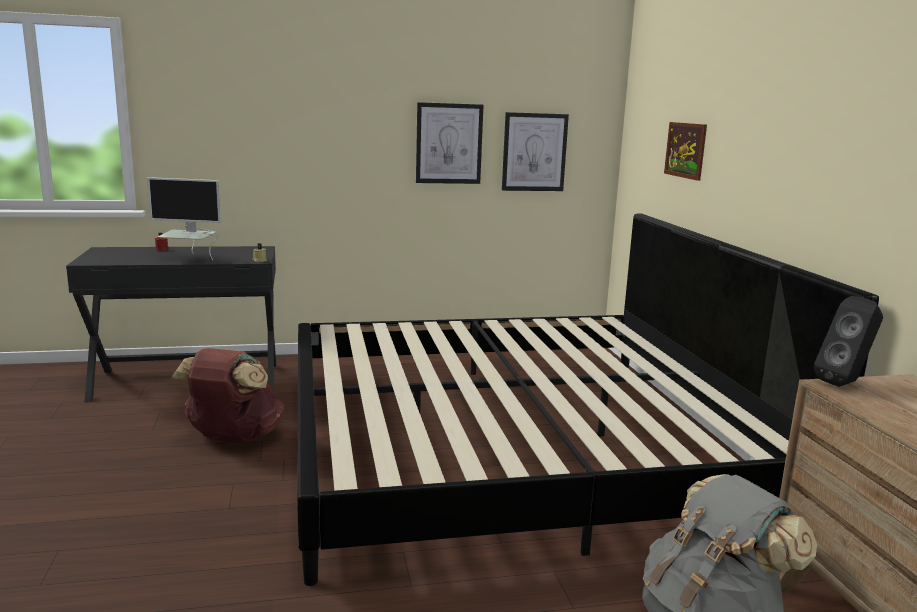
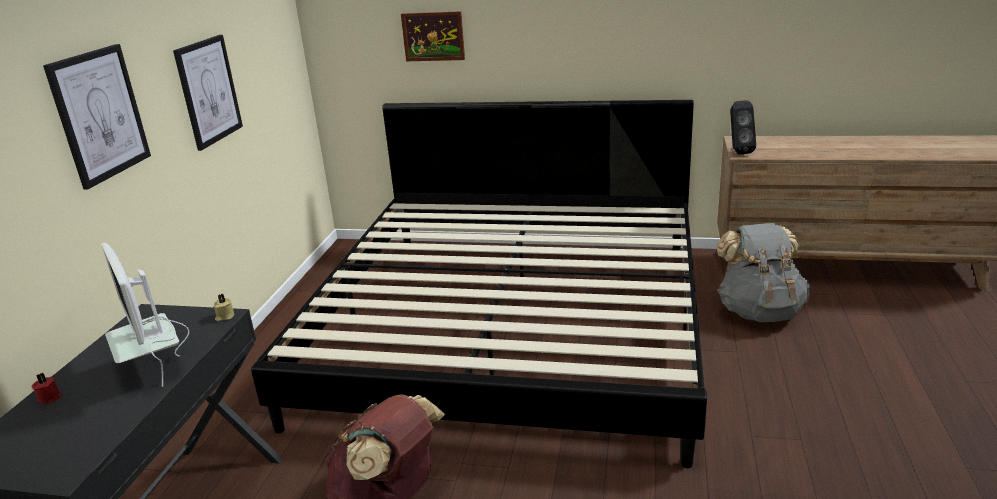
camera: 65 degrees left, 10 degrees up
(190, 259) = (155, 370): monitor -> monitor turned 120 degrees clockwise
(534, 152) = (262, 74): picture -> picture (99, 115)

